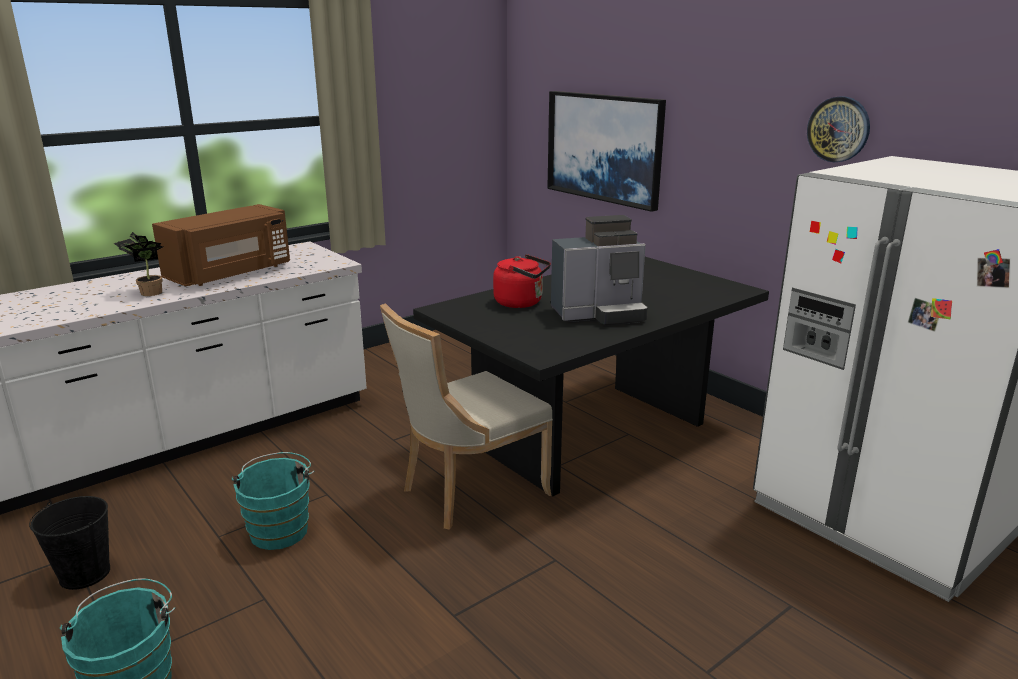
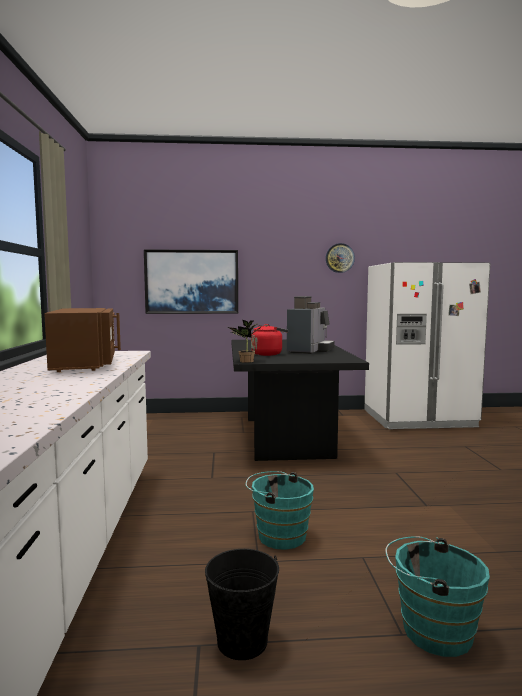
camera: 55 degrees left, 15 degrees down
(148, 293) = (70, 379): potted plant -> potted plant (245, 361)
(469, 491) = (306, 473): beige chair -> none

